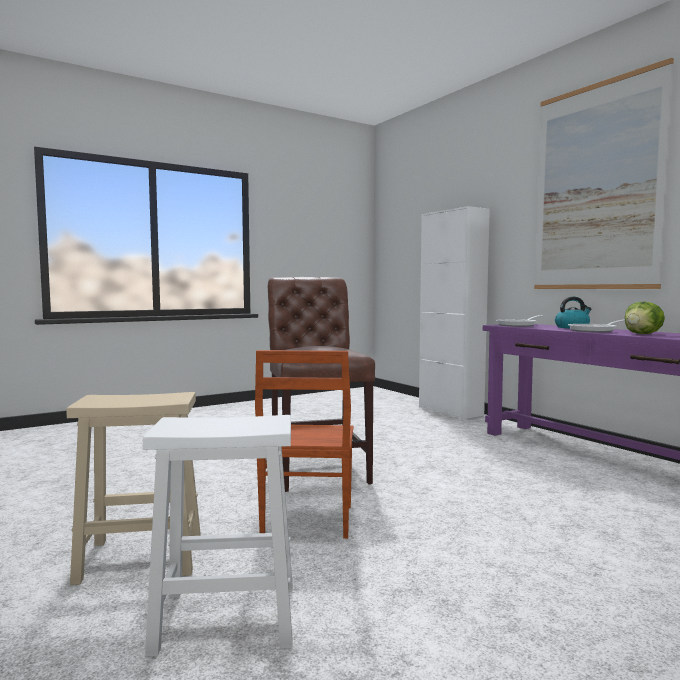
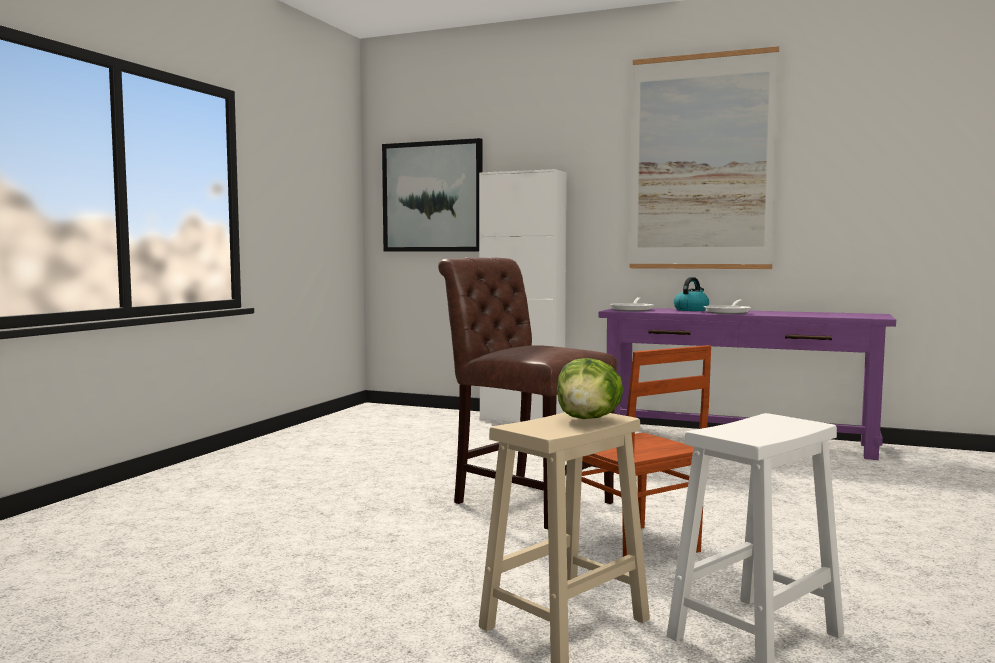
camera: 35 degrees left, 0 degrees up
(409, 236) = (432, 197): none -> picture
(643, 334) = (781, 314): lettuce -> lettuce (588, 419)

